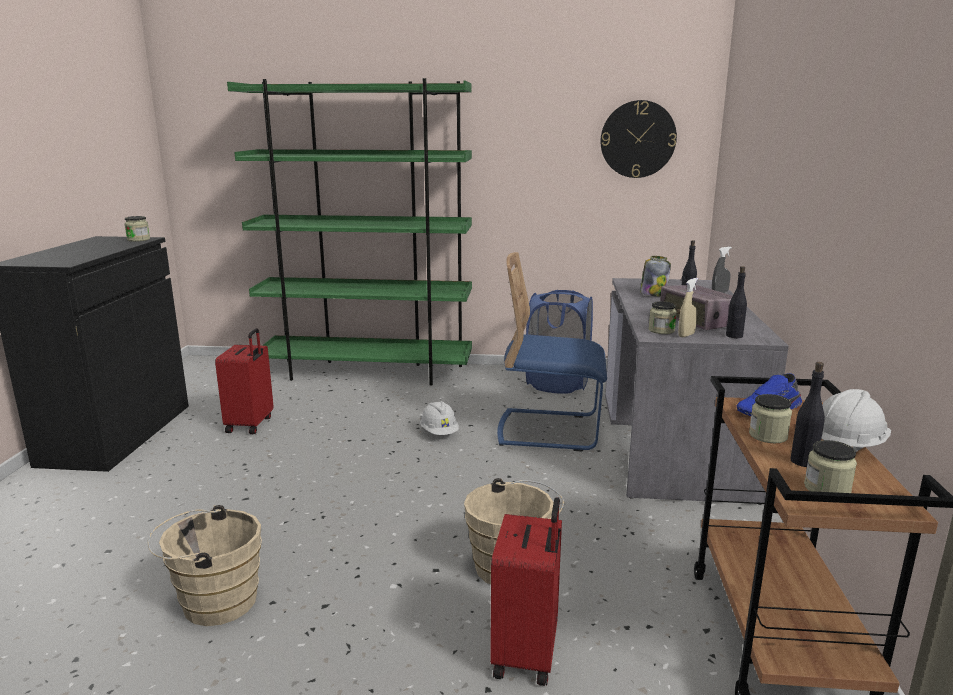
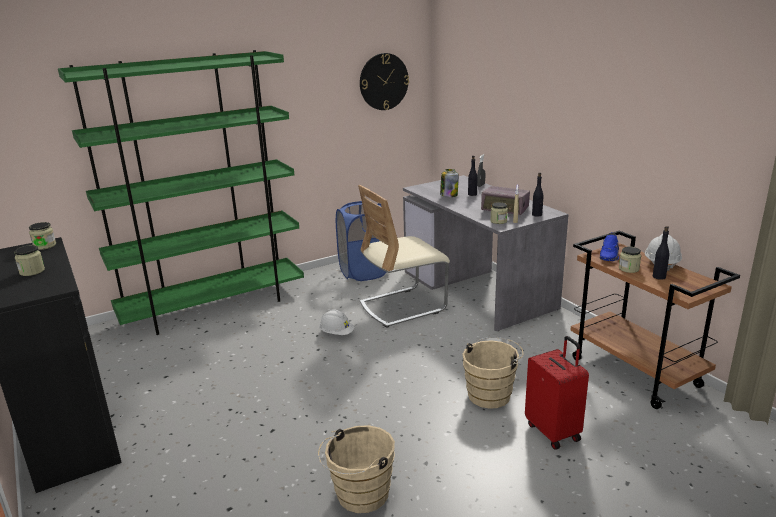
camera: 35 degrees left, 5 degrees up
(251, 424) = (184, 380): red suitcase -> none
(549, 430) = (402, 306): blue chair -> beige chair
(827, 489) = (684, 286): jar -> jar (32, 271)

